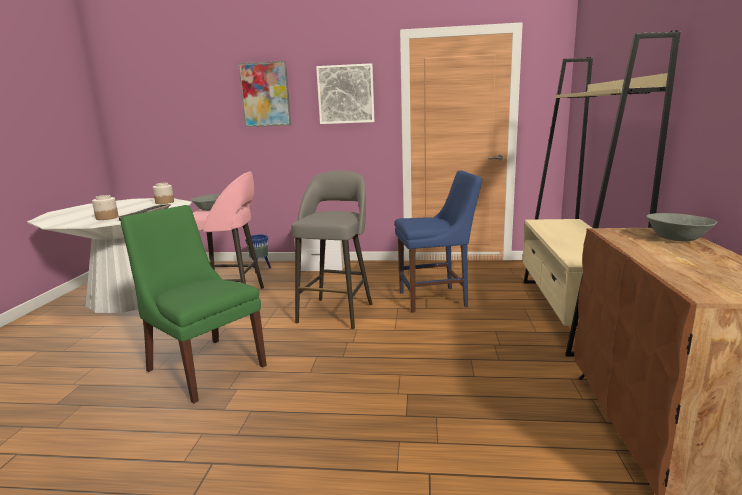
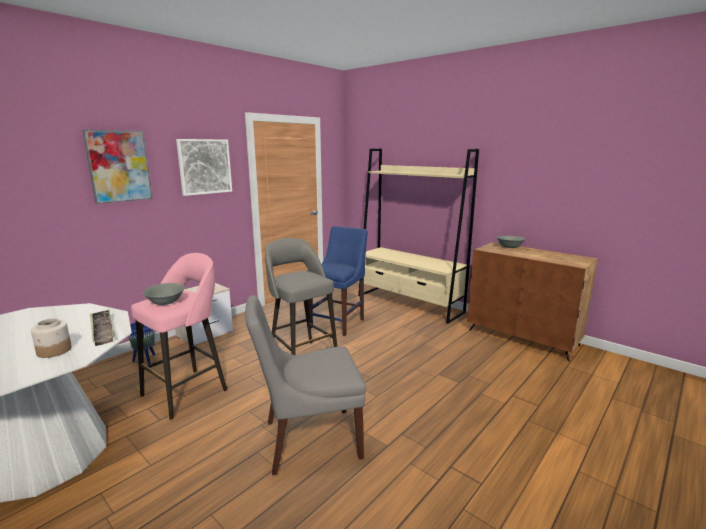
camera: 55 degrees left, 0 degrees up
(164, 202) = (51, 314): jar -> none
(204, 367) = (308, 440): green chair -> grey chair

